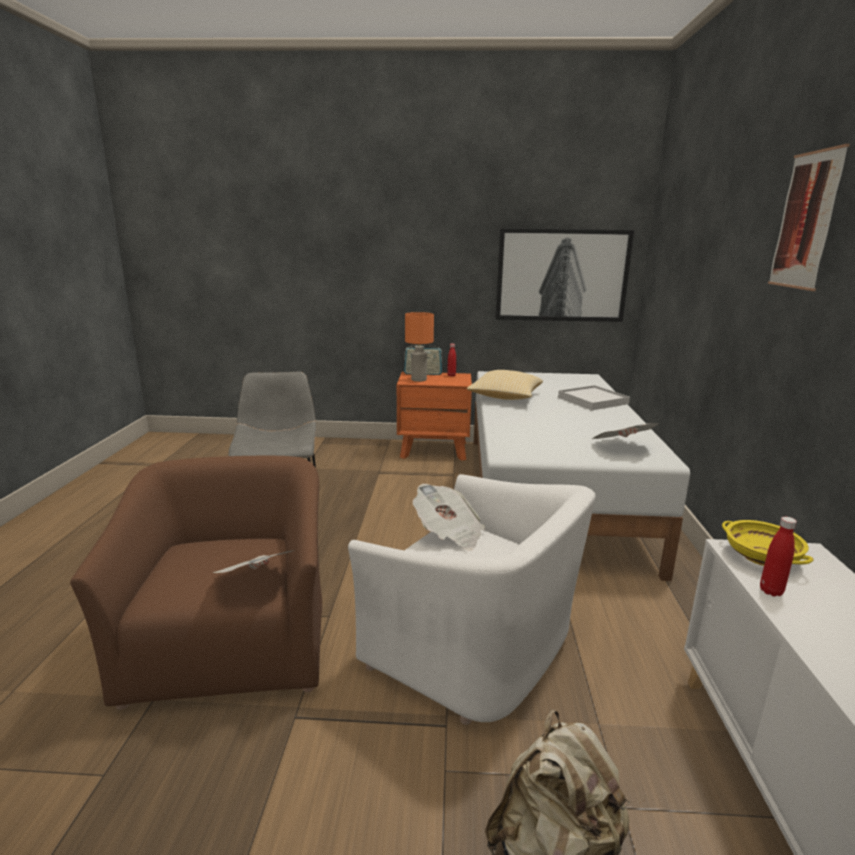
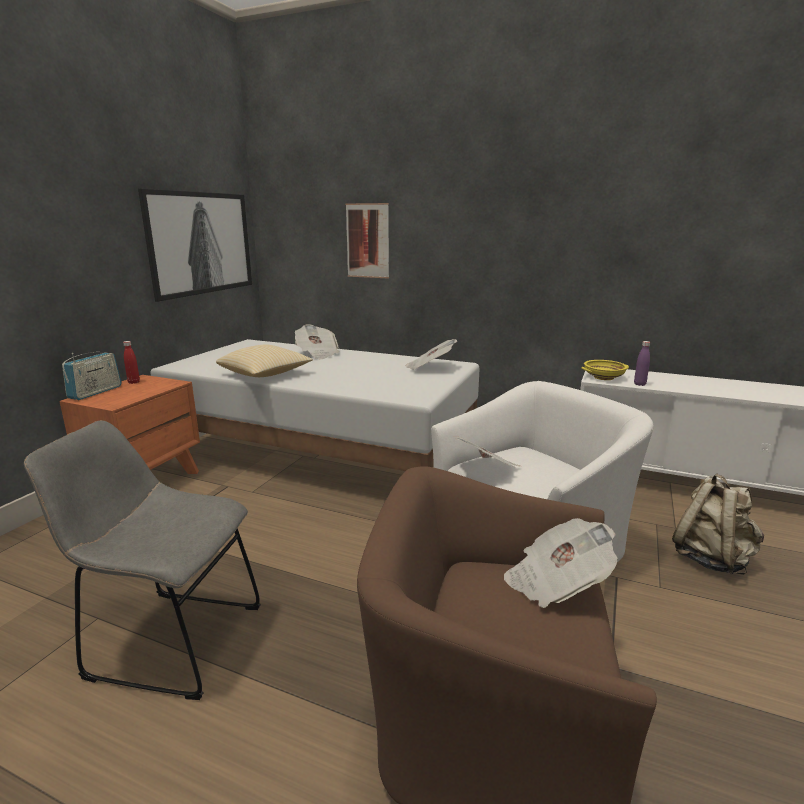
camera: 70 degrees left, 0 degrees up
(418, 380) = (118, 398): orange table lamp -> none
(592, 400) = (317, 354): white tray -> newspaper
(771, 591) = (639, 384): red bottle -> purple bottle
(806, 221) = (505, 185): picture -> picture (367, 241)

